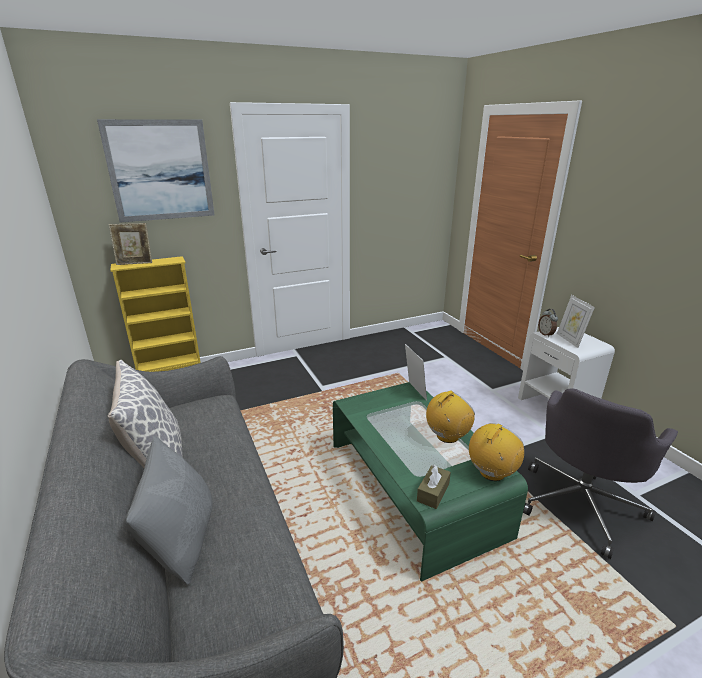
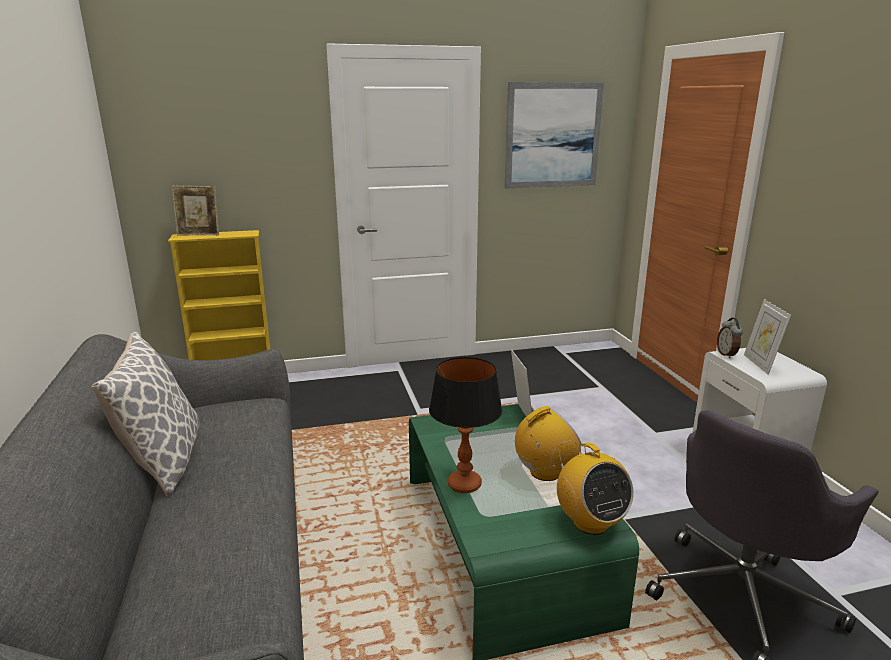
camera: 10 degrees right, 5 degrees down
(160, 171) = (238, 124): picture -> picture (553, 135)
(181, 539) = (155, 548): grey pillow -> none
(394, 453) = (464, 484): none -> table lamp
(433, 492) = (498, 537): brown tissue box -> none
(491, 472) = (590, 522): radio -> radio turned 105 degrees clockwise

